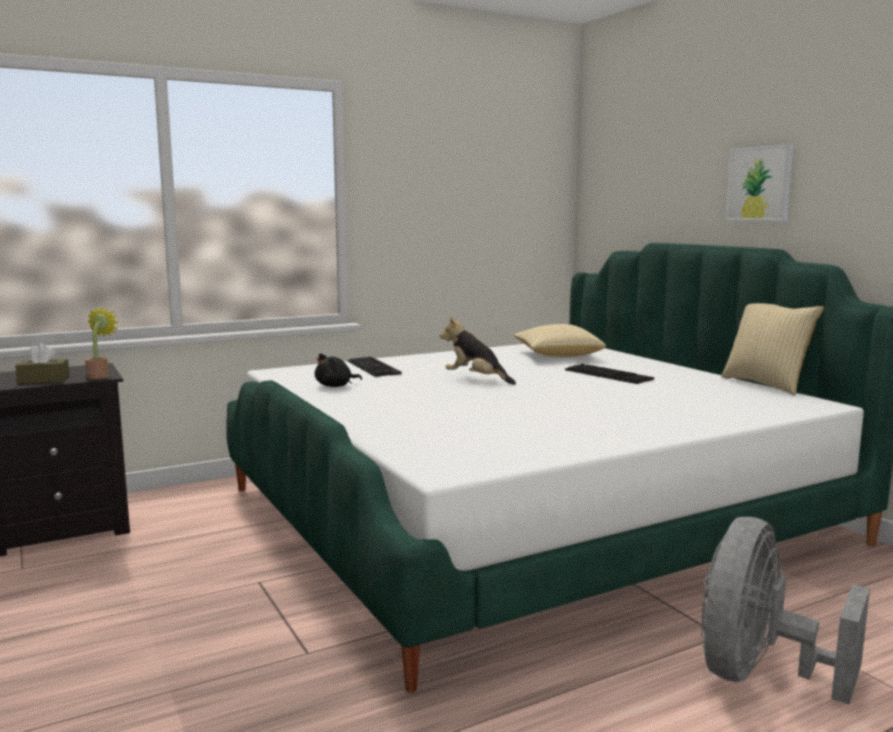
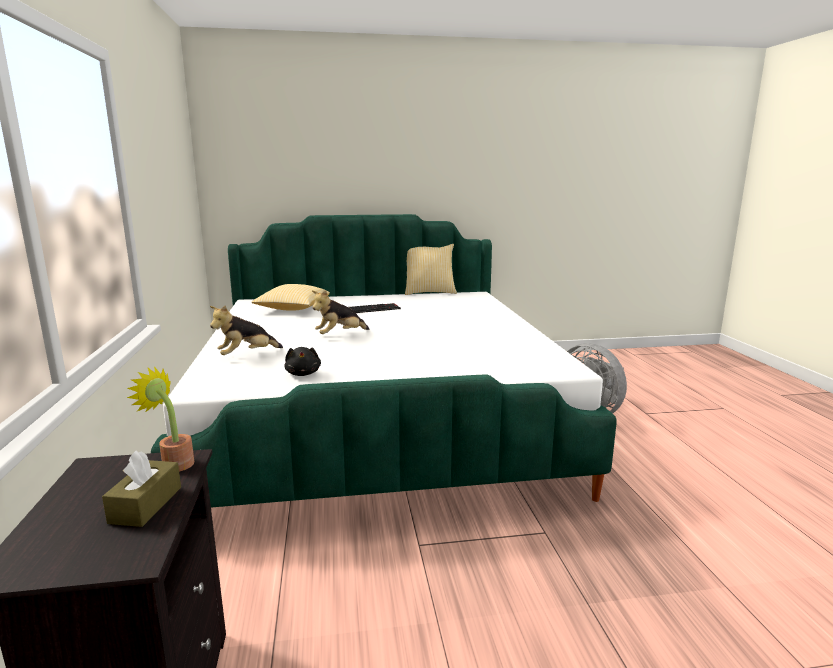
camera: 70 degrees left, 5 degrees up
(375, 367) = (247, 355): keyboard -> plush toy
(759, 184) = (387, 174): picture -> none

